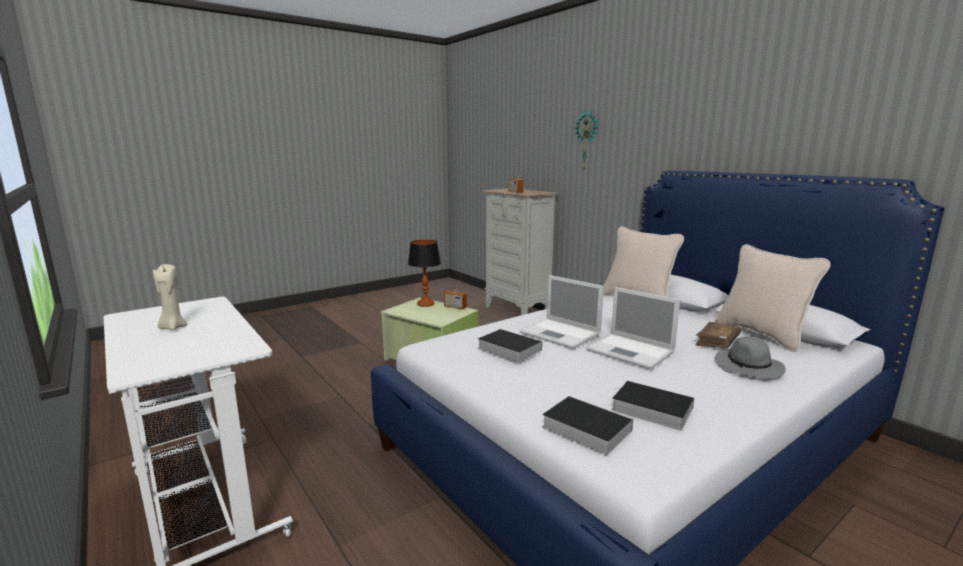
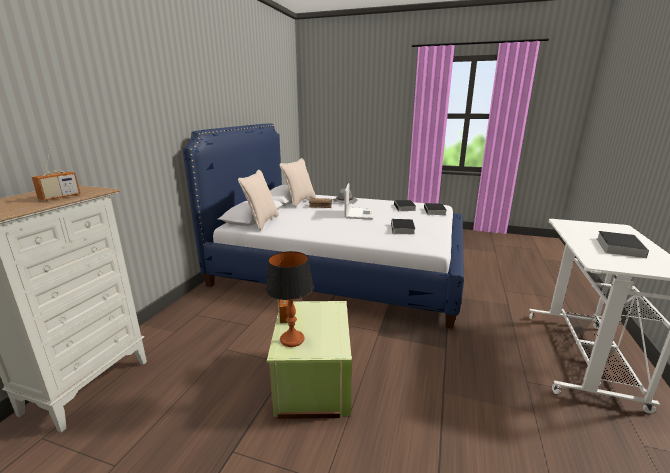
camera: 125 degrees left, 5 degrees up
(173, 327) = (618, 246): beige candle -> book
(561, 334) = (362, 225): laptop -> none
(587, 141) = (91, 104): wall clock -> none

